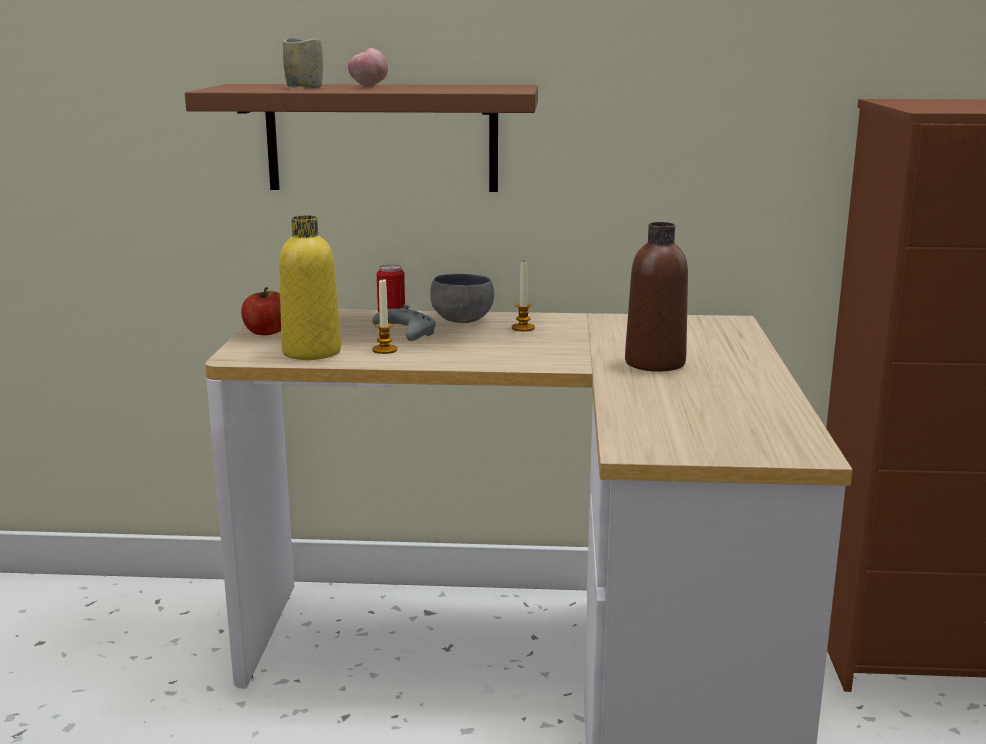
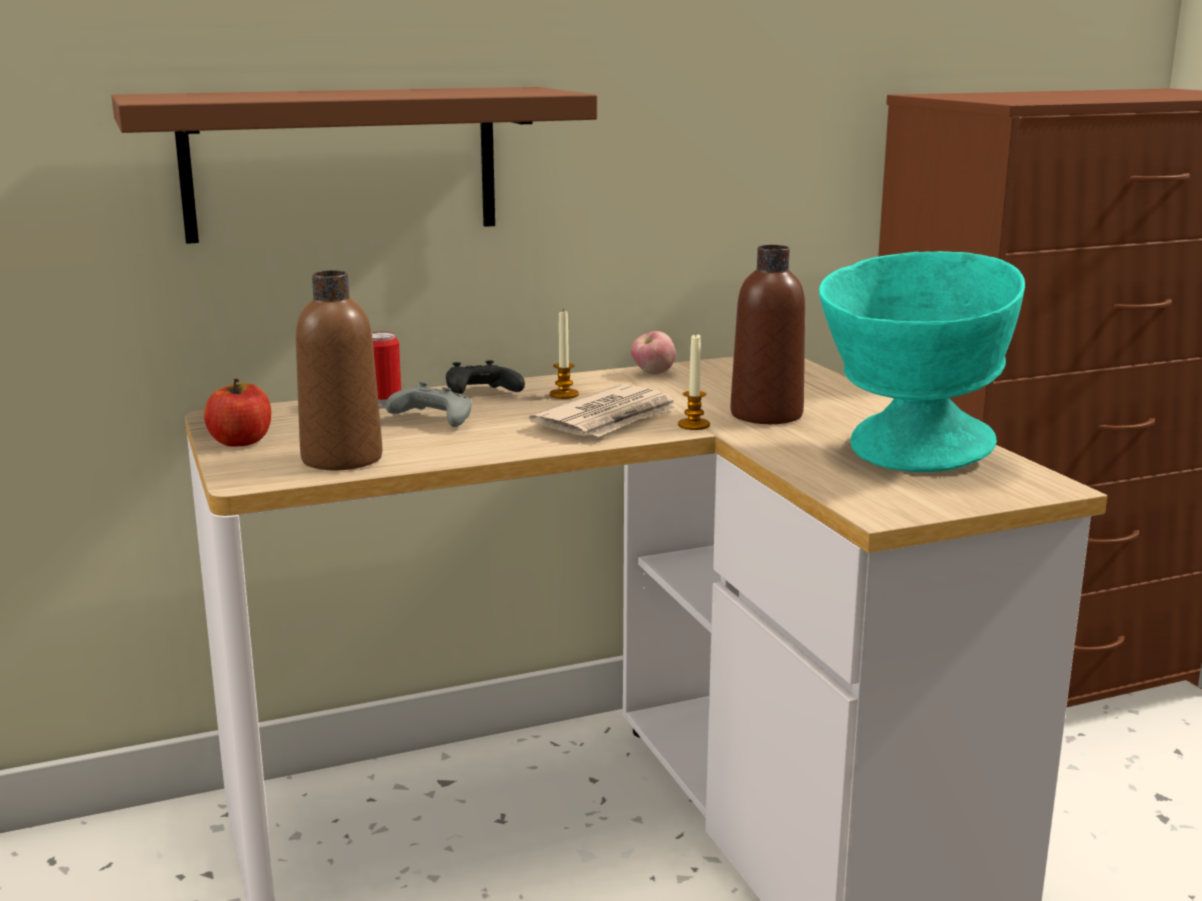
camera: 25 degrees left, 0 degrees up
(304, 88) = (271, 95): cup -> none
(311, 352) = (342, 459): yellow bottle -> brown bottle
(368, 86) = (350, 92): apple -> apple (653, 373)
(384, 350) = (434, 443): candle -> candle (693, 425)
(464, 320) = (479, 394): grey bowl -> black game controller
(529, 350) = (609, 419): none -> newspaper
(718, 412) = (906, 458): none -> turquoise bowl

